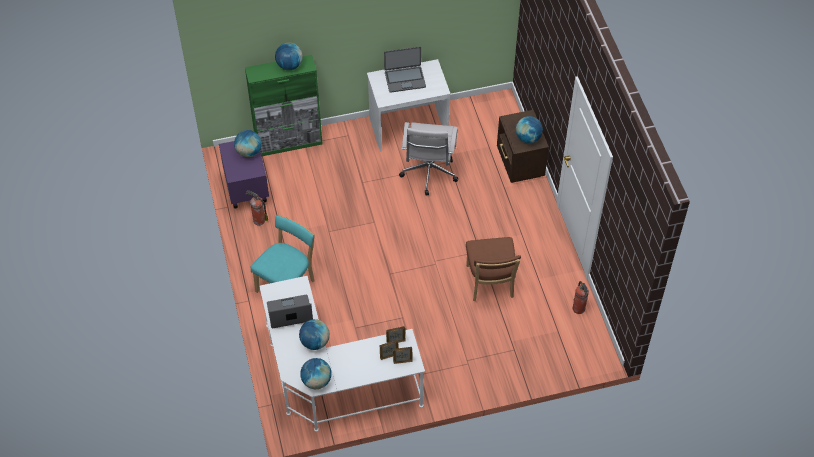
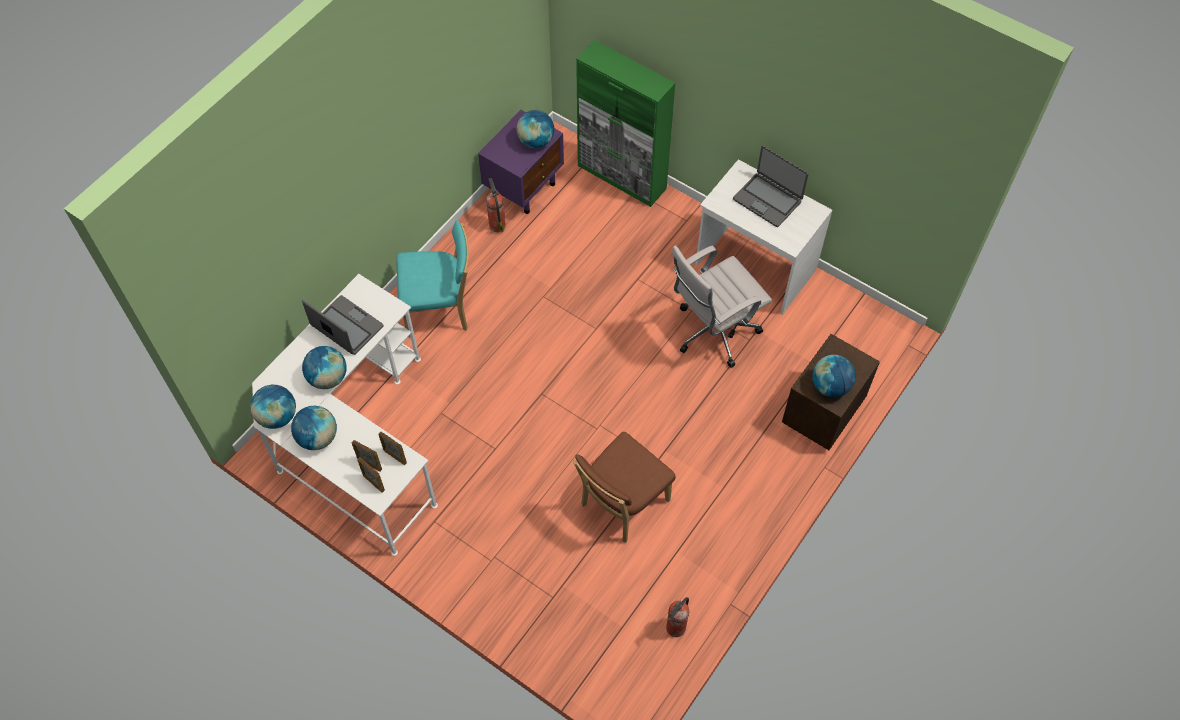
camera: 50 degrees right, 5 degrees up
(289, 65) = (638, 75): globe -> globe (318, 438)

